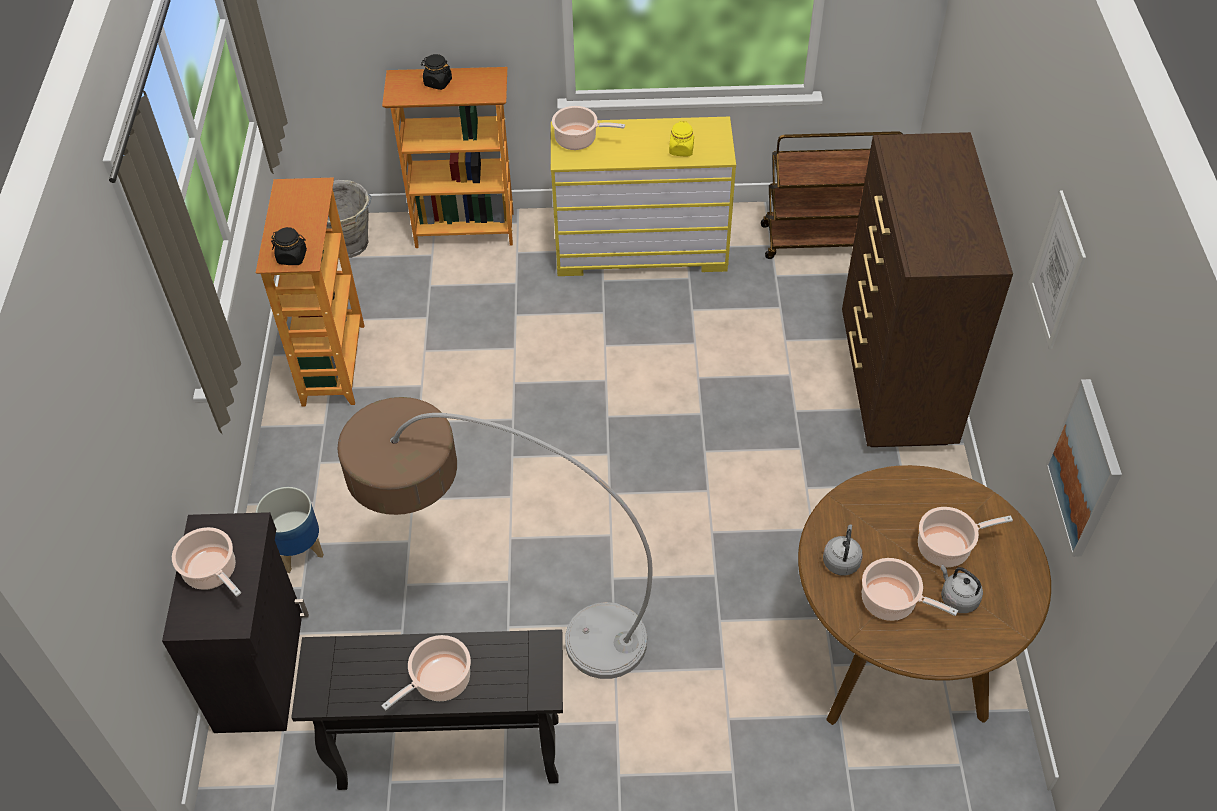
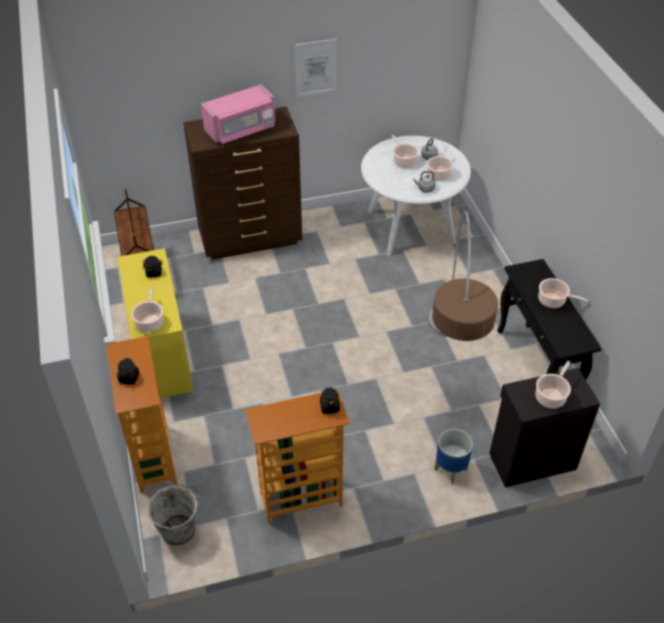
camera: 105 degrees left, 5 degrees down
(681, 150) = (154, 272): yellow jar -> black jar
(896, 651) = (410, 226): brown dining table -> white dining table
(934, 200) = (241, 129): none -> pink microwave
(1086, 469) = (396, 84): picture -> none

